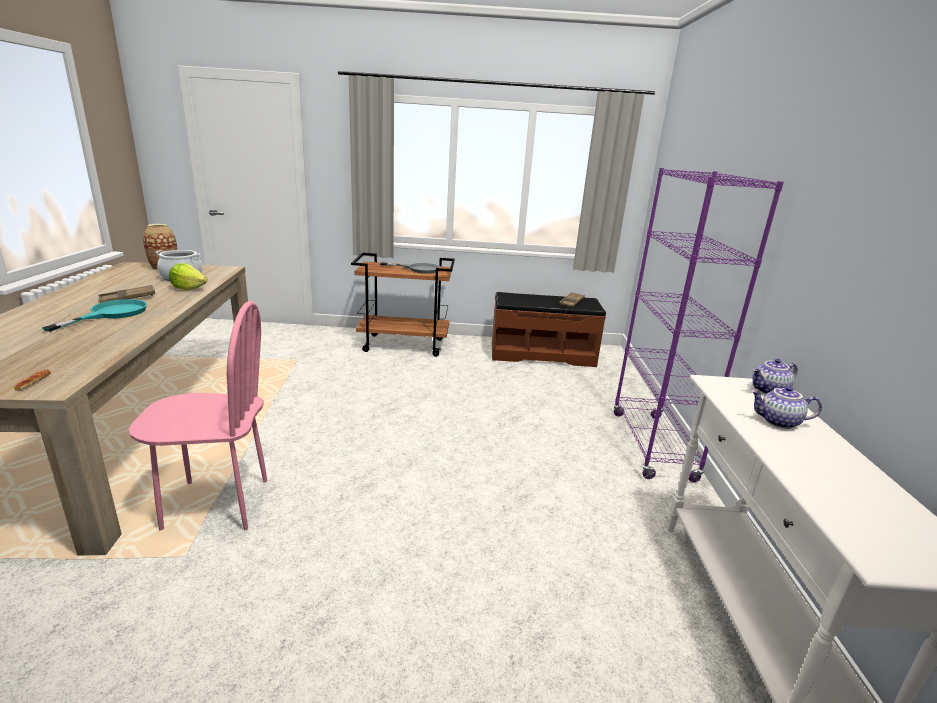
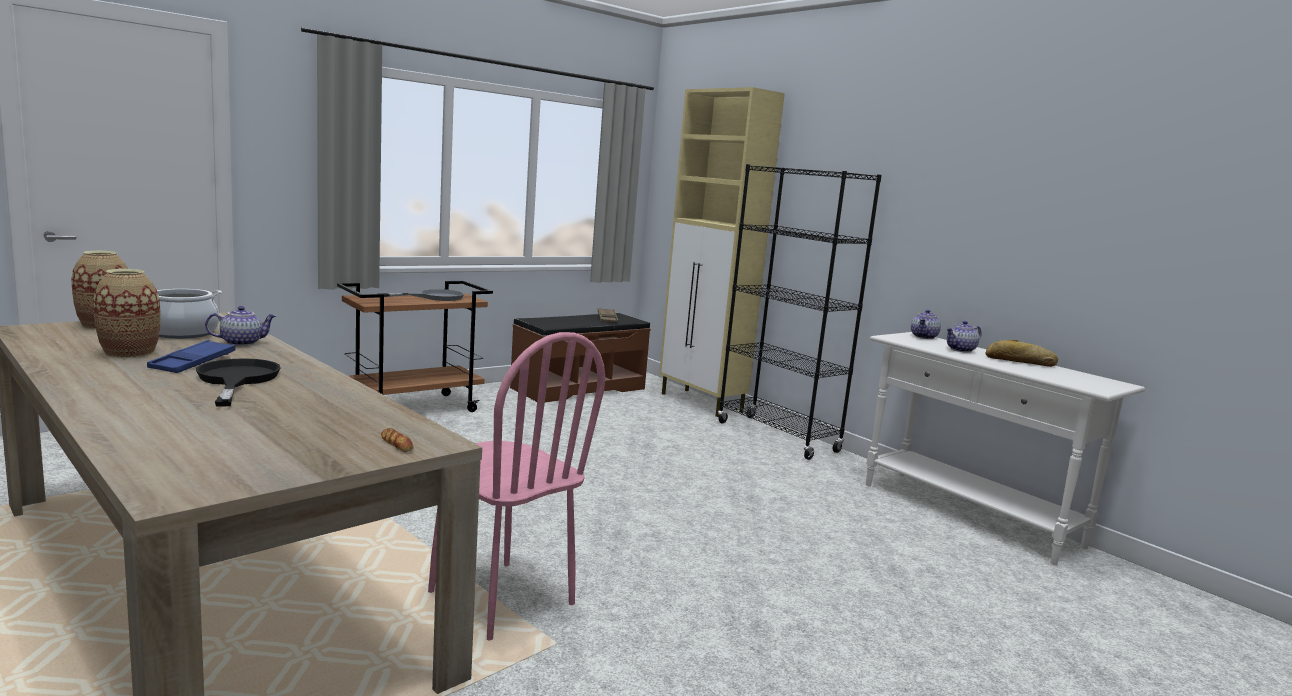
camera: 40 degrees left, 10 degrees down
(110, 314) = (236, 380): turquoise frying pan -> black frying pan
(123, 286) = (130, 353): none -> vase
(128, 298) = (193, 363): brown tray -> blue tray
(188, 288) = (242, 343): lettuce -> teapot
(217, 504) = (500, 599): pink chair -> pink chair turned 90 degrees clockwise
(629, 392) = (702, 403): none -> beige cabinet
(652, 445) = (777, 437): purple bookcase -> black bookcase
(843, 464) = (1020, 361): none -> bread

